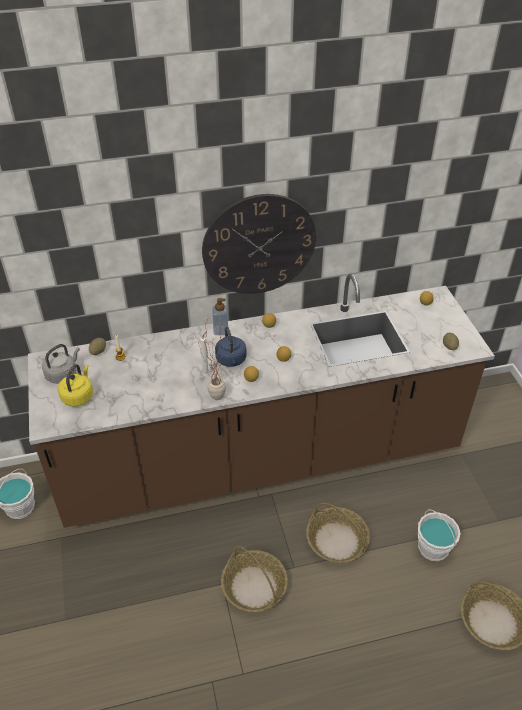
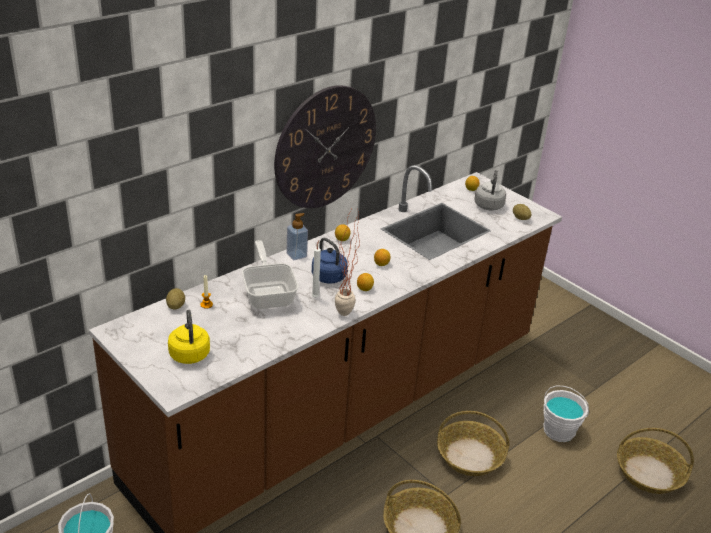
camera: 30 degrees left, 10 degrees down
(63, 374) = (152, 338): grey kettle -> grey kettle (489, 205)
(173, 360) = (269, 293): none -> frying pan

